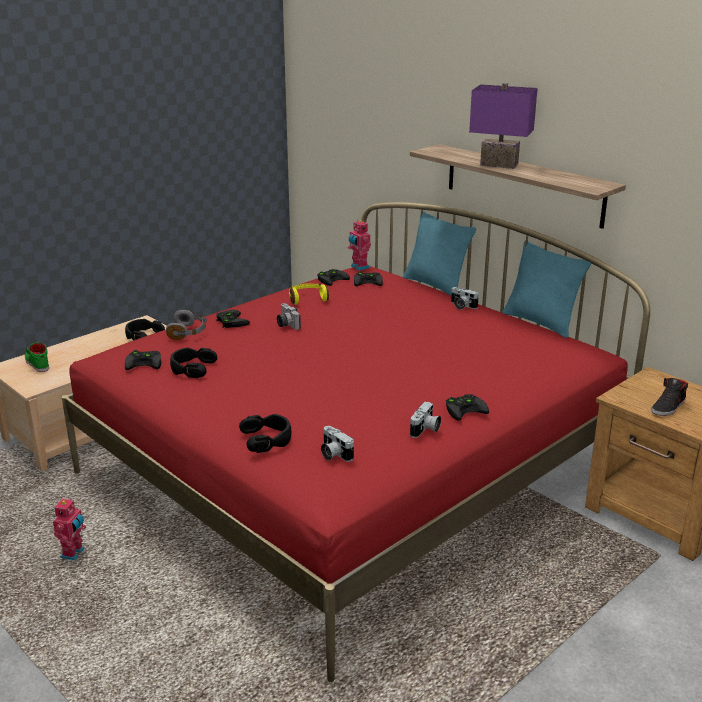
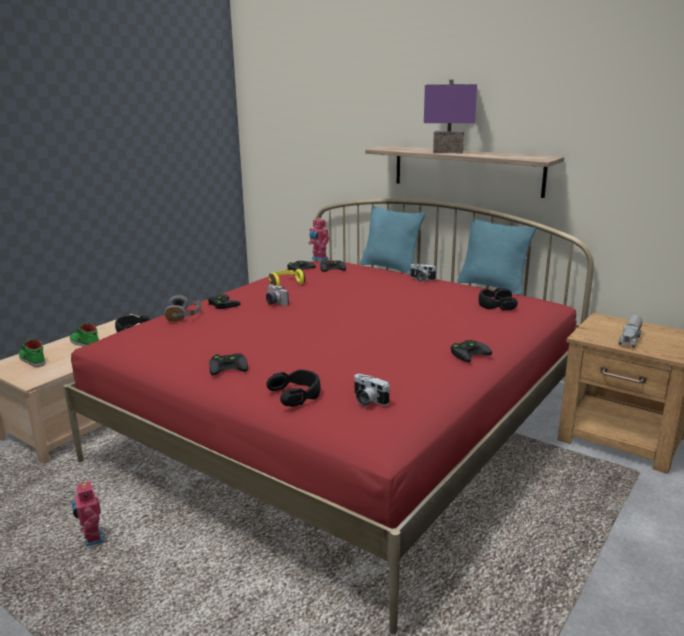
camera: 10 degrees left, 5 degrees down
(74, 554) = (92, 540): toy robot -> toy robot turned 150 degrees clockwise
(91, 348) = (84, 343): none -> green shoe
(145, 362) = (150, 342): black game controller -> black game controller (229, 366)
(192, 368) = (198, 342): black headphones -> black headphones (496, 304)
(425, 430) = (443, 372): camera -> none
(668, 407) = (630, 340): black shoe -> toy truck

